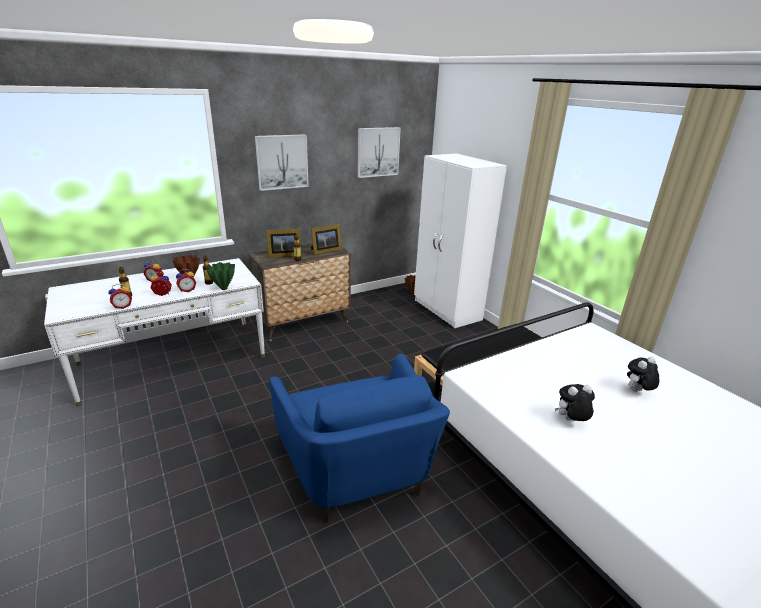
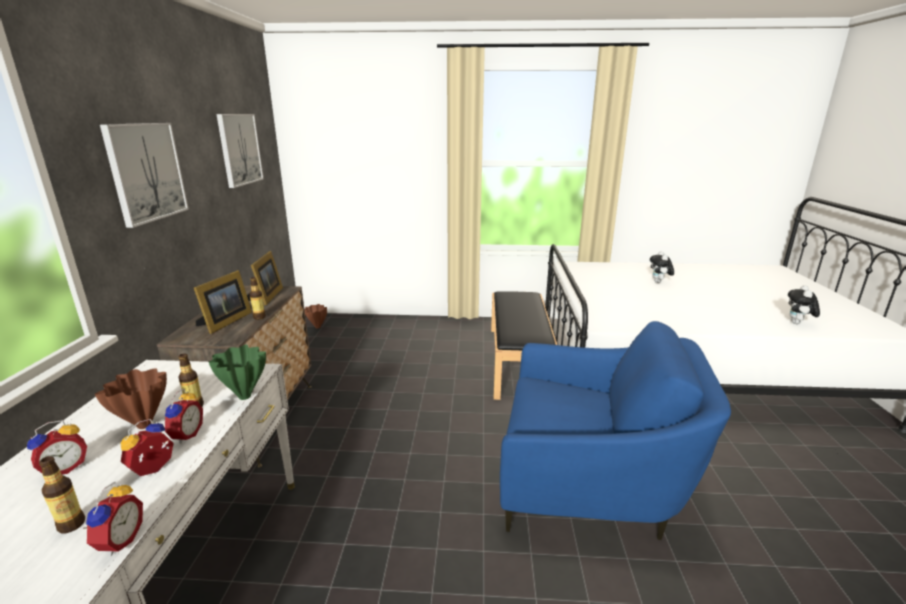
camera: 55 degrees left, 5 degrees down
(447, 310) = (379, 325): white wardrobe -> none
(570, 421) = (687, 312): plush toy -> plush toy (797, 323)

